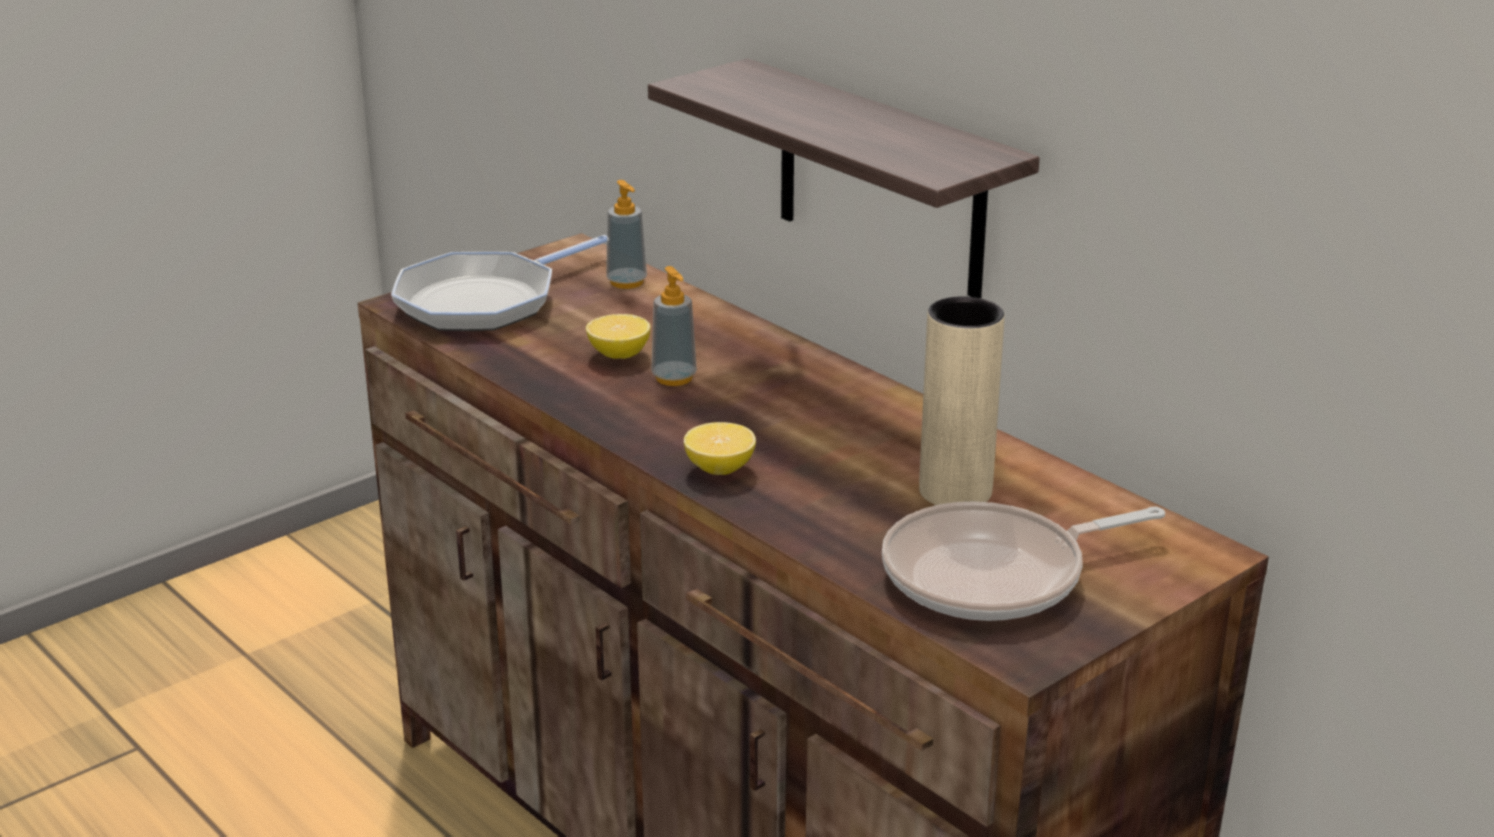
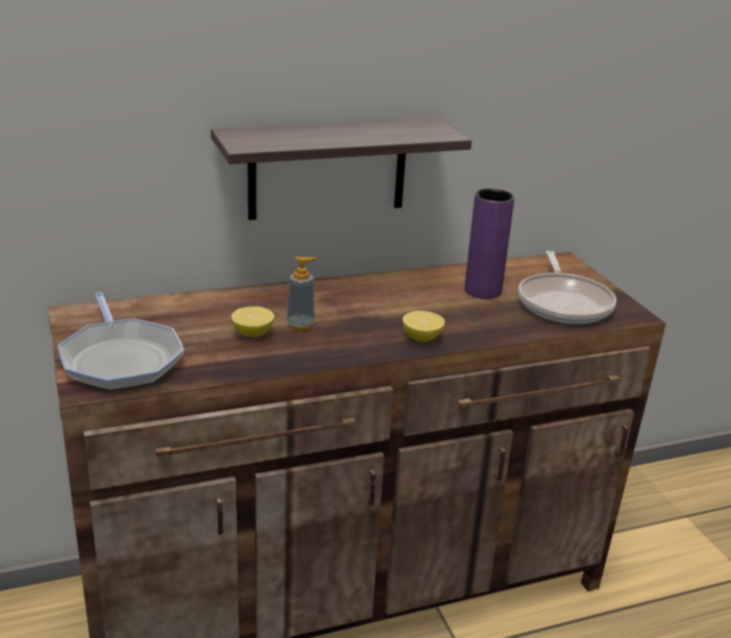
camera: 70 degrees left, 0 degrees up
(627, 282) = (149, 309): soap dispenser -> none
(955, 492) = (483, 291): beige vase -> purple vase

